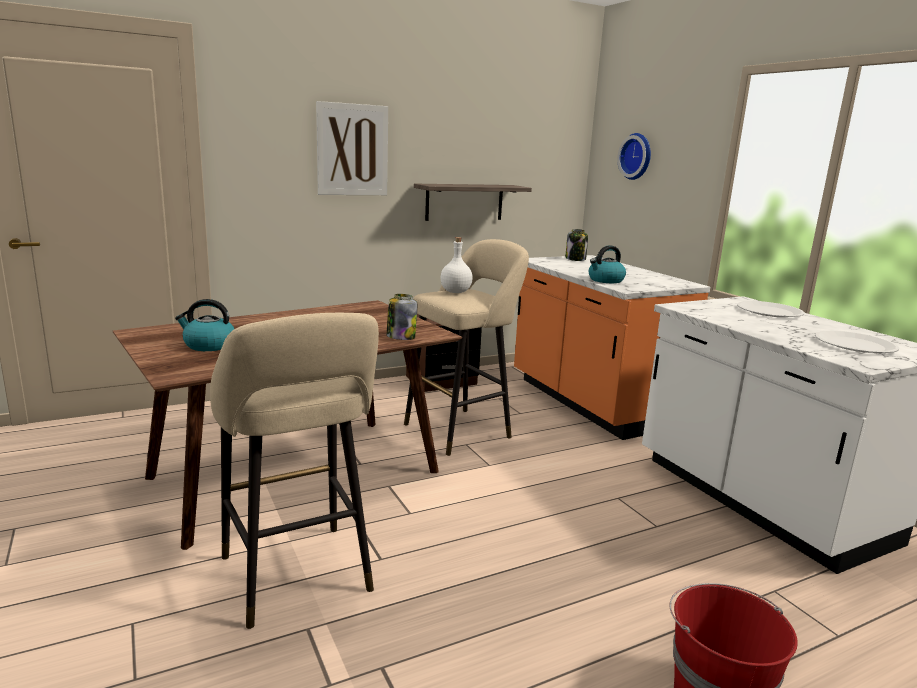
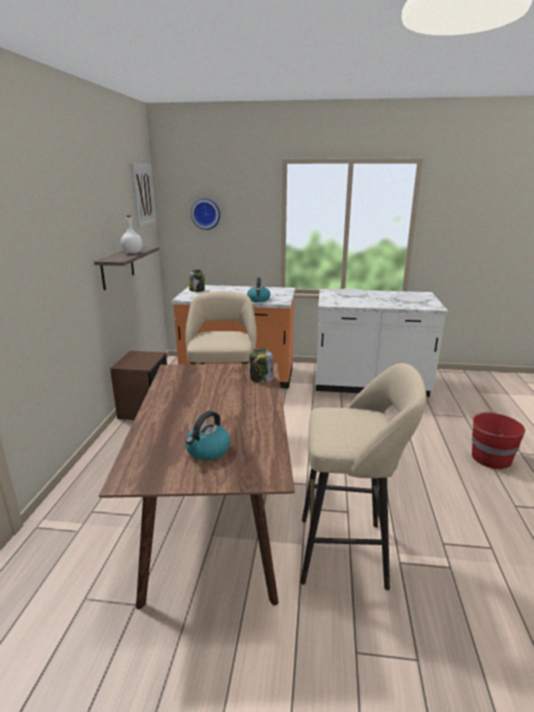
camera: 55 degrees left, 5 degrees up
(352, 150) = (58, 243): picture -> picture (143, 195)
(456, 292) = (211, 337): white bottle -> white bottle (133, 253)

